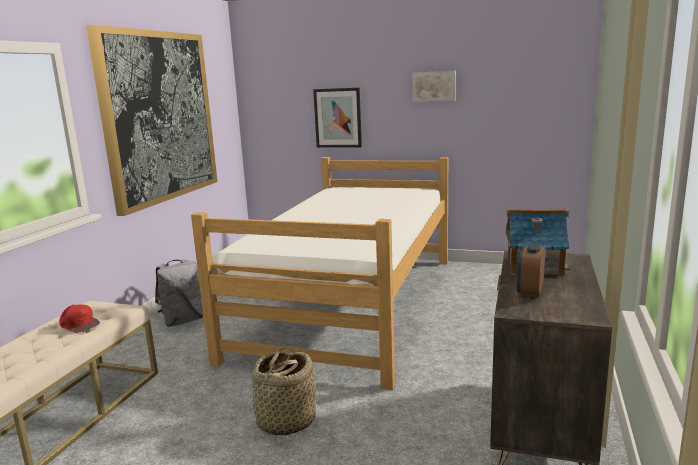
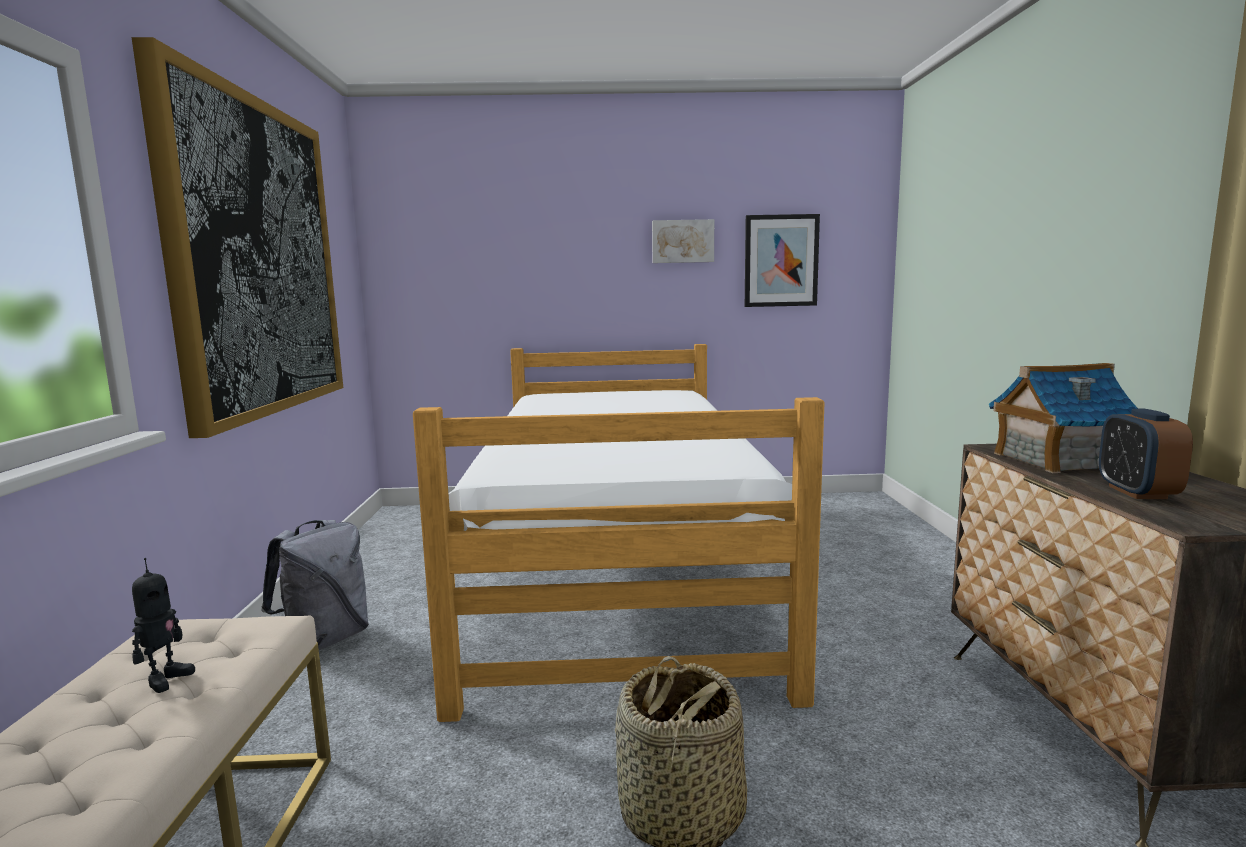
camera: 20 degrees left, 5 degrees down
(79, 324) = (166, 679): red cap -> toy robot
(338, 118) = (535, 288): picture -> picture (781, 261)

